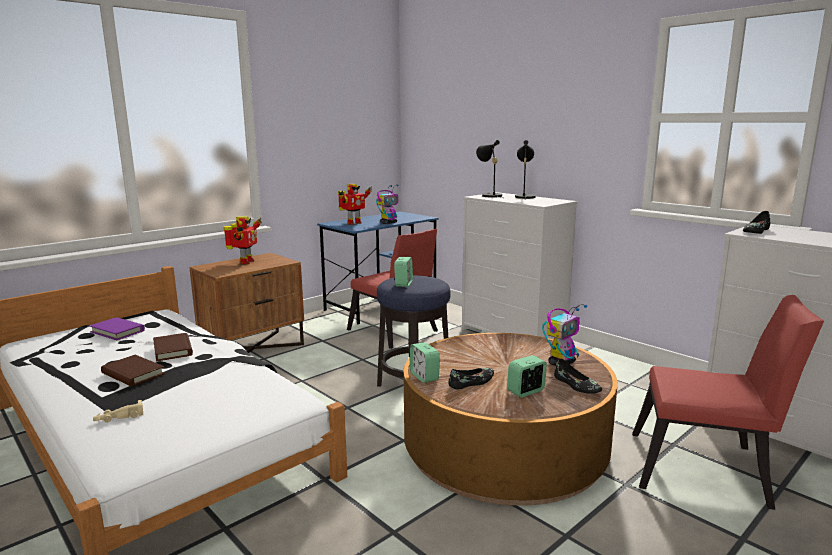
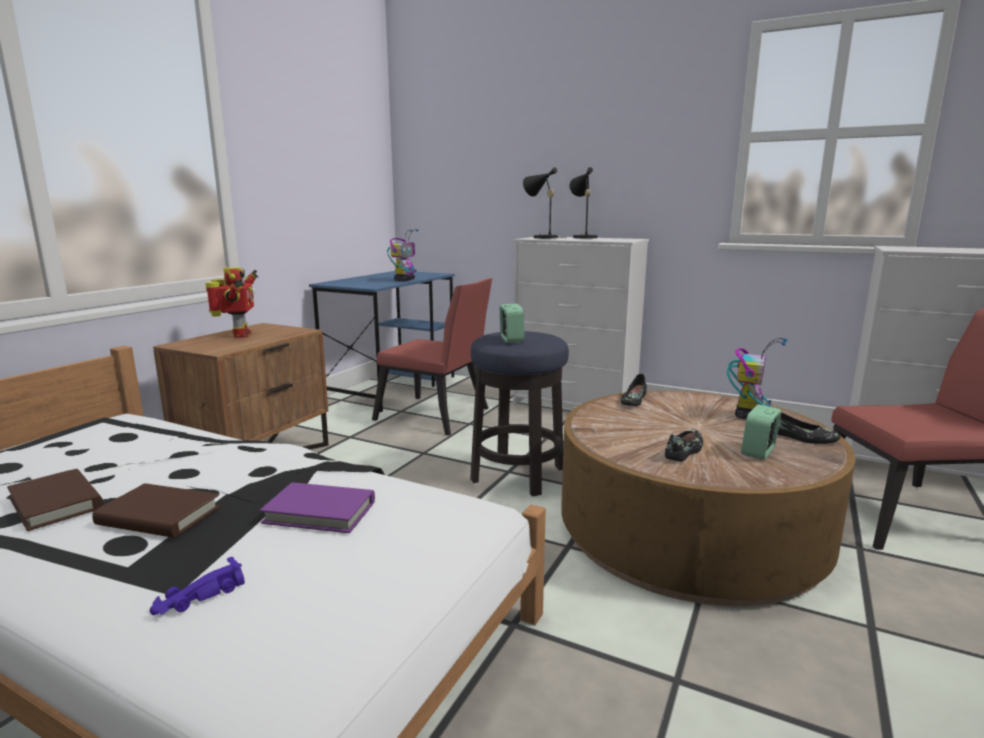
camera: 20 degrees left, 0 degrees up
(117, 331) = (69, 453): purple book -> purple book (320, 512)
(119, 418) = (198, 598): beige toy car -> purple toy car
(173, 350) = (201, 468): brown book -> brown book (56, 503)
(353, 223) = (359, 282): toy robot -> none
(424, 376) = (619, 452): alarm clock -> none
(755, 231) = (903, 248): black shoe -> black shoe (633, 400)

